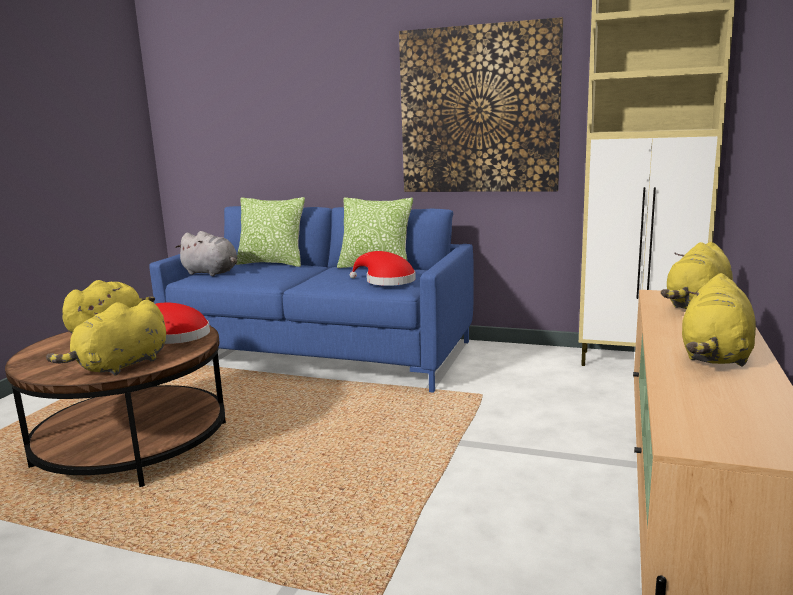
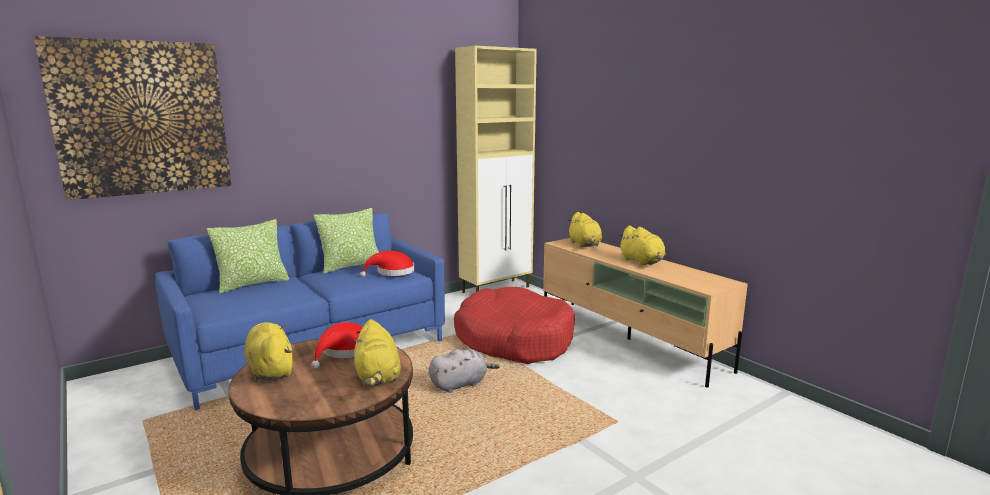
camera: 55 degrees left, 0 degrees up
(212, 273) = (224, 304): grey plush toy -> grey plush toy (460, 384)
(479, 110) = (388, 139): picture -> picture (142, 118)
(512, 428) = (514, 340): none -> red dog bed

